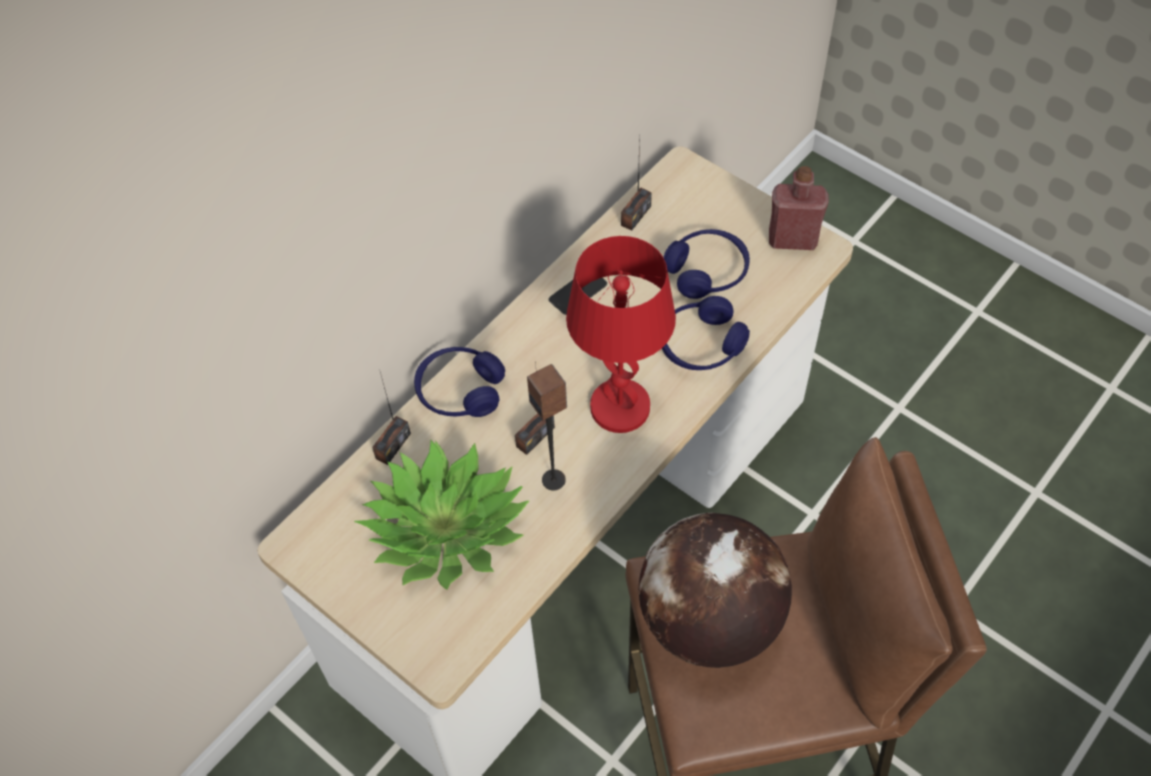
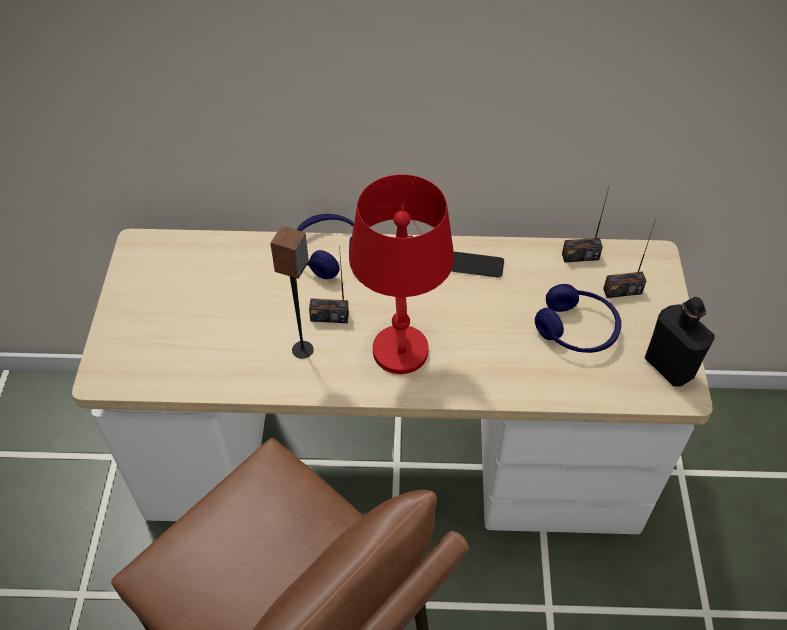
camera: 50 degrees right, 5 degrees down
(393, 446) = (254, 246): radio -> radio (622, 291)
(447, 528) = (213, 314): potted plant -> none
(701, 345) = (505, 367): blue headphones -> none
(709, 621) = (253, 523): globe -> none
(792, 239) = (669, 367): red bottle -> black bottle

